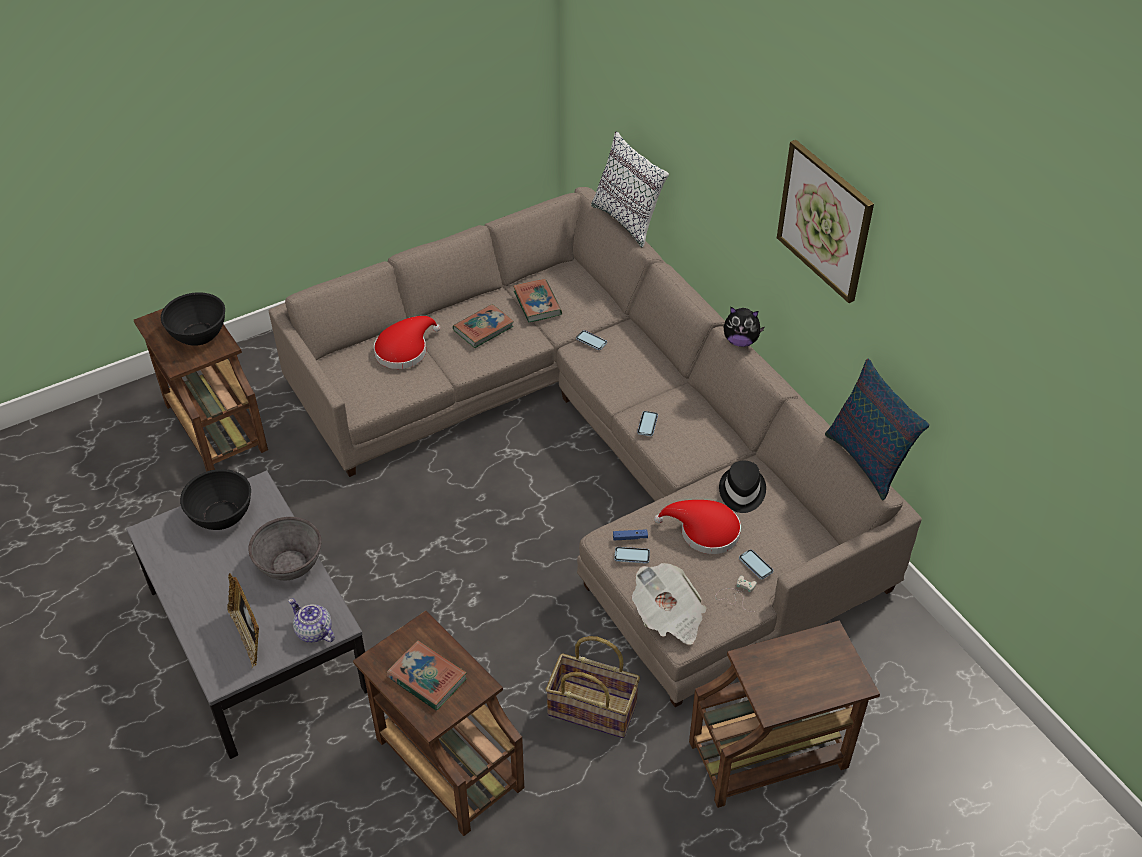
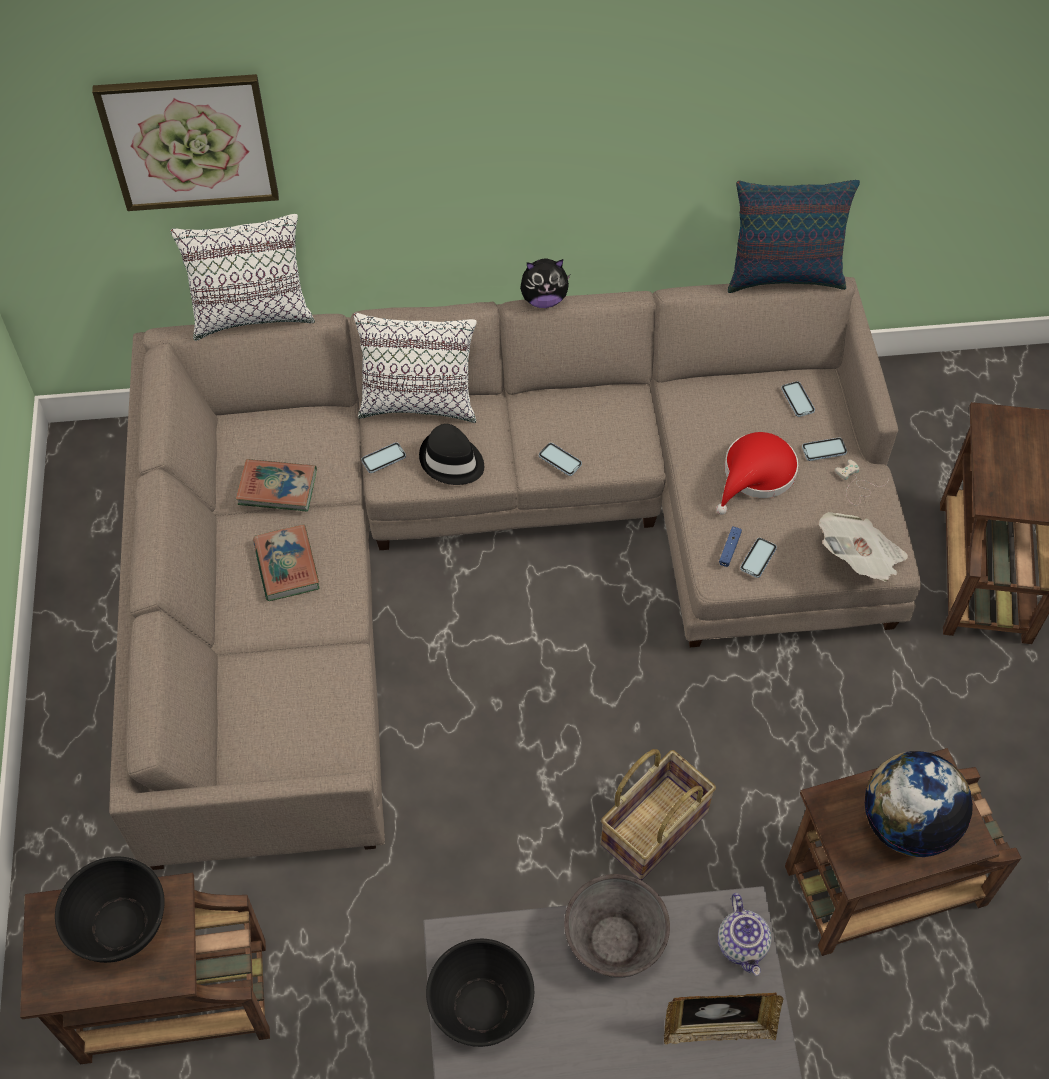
camera: 65 degrees left, 10 degrees up
(313, 632) = (743, 944): teapot -> teapot turned 75 degrees counterclockwise
(404, 350) = (270, 673): red hat -> none
(427, 678) = (907, 823): book -> globe
(593, 708) = (865, 708): basket -> basket (653, 826)
(644, 342) = (419, 406): none -> white pillow
(740, 341) = (543, 299): plush toy -> plush toy turned 45 degrees clockwise
(741, 491) = (713, 416): black hat -> black hat (451, 461)
(793, 536) = (797, 400): none -> phone
(825, 220) = (622, 84): picture -> picture (189, 142)

